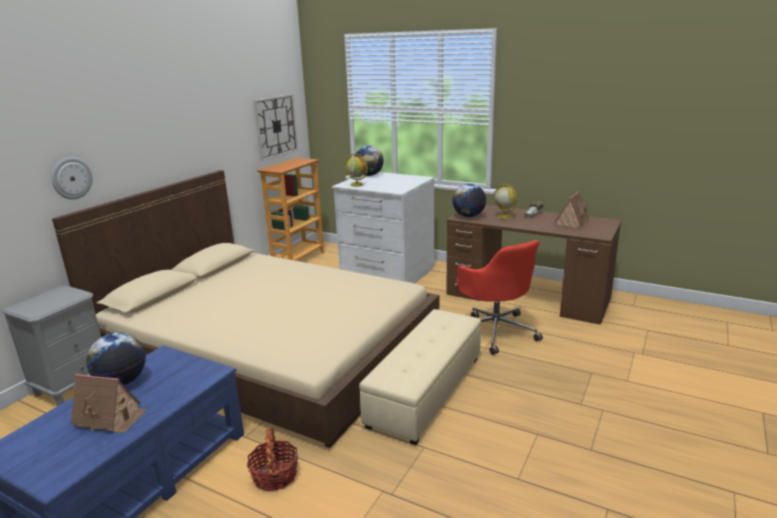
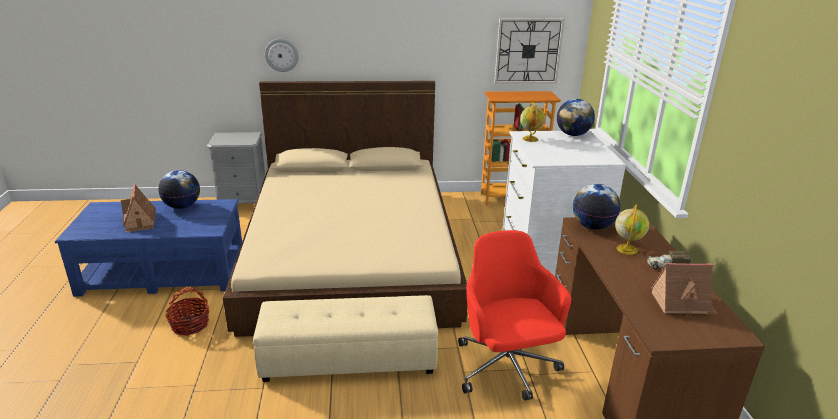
camera: 55 degrees right, 5 degrees up
(495, 331) = (506, 368): red office chair -> red office chair turned 135 degrees clockwise

